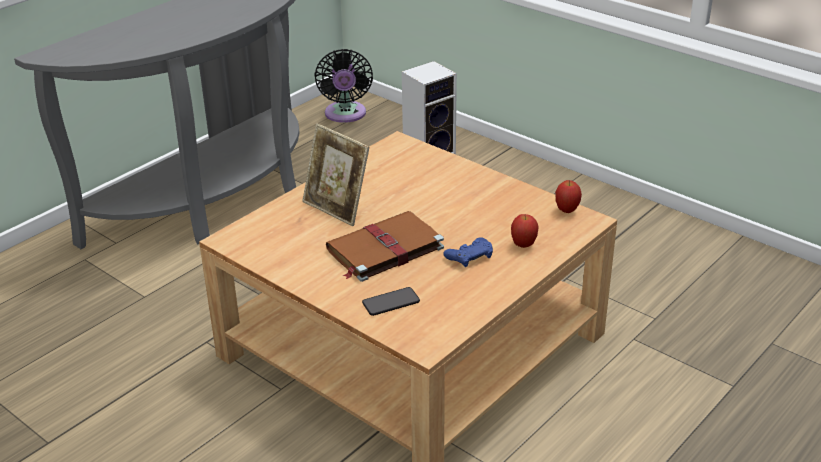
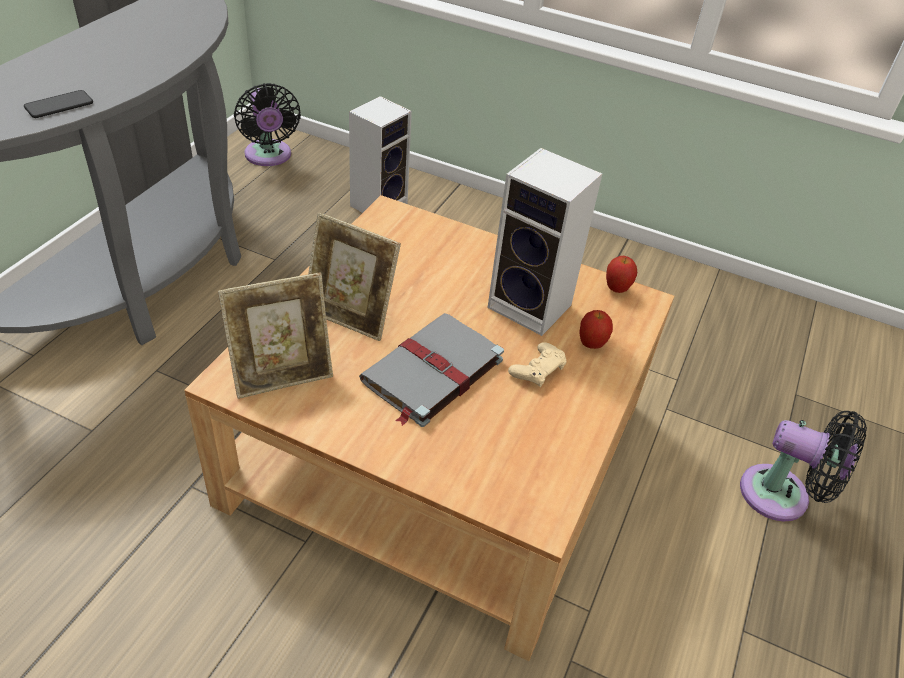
camera: 20 degrees left, 10 degrees up
(271, 239) = (282, 375): none -> picture frame
(383, 249) = (431, 372): brown book -> grey book
(391, 302) = (472, 455): phone -> phone (59, 105)
(469, 256) = (538, 369): blue game controller -> beige game controller
(487, 216) = (533, 307): none -> speaker
(715, 417) = (782, 496): none -> black fan

